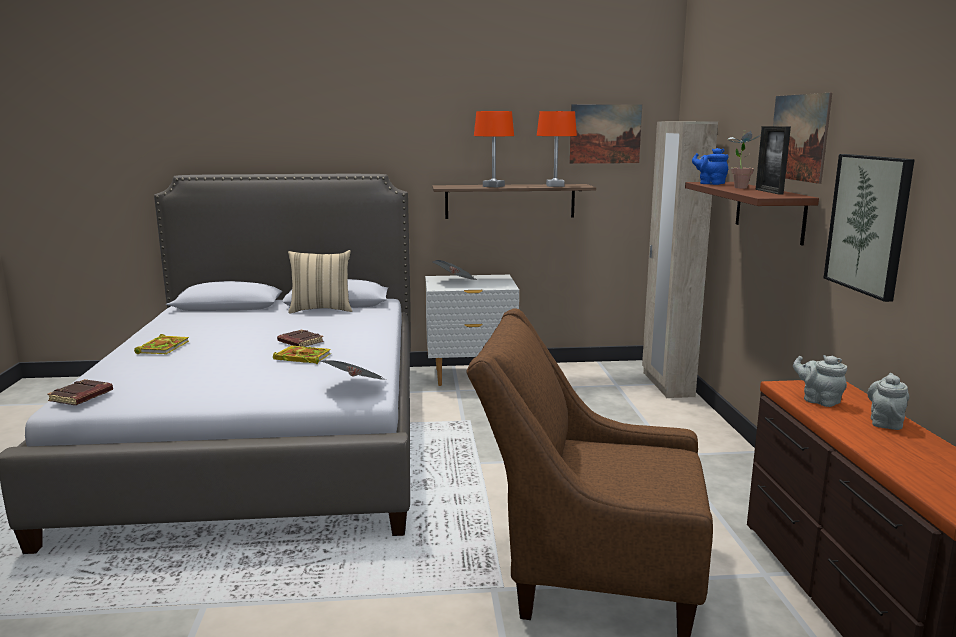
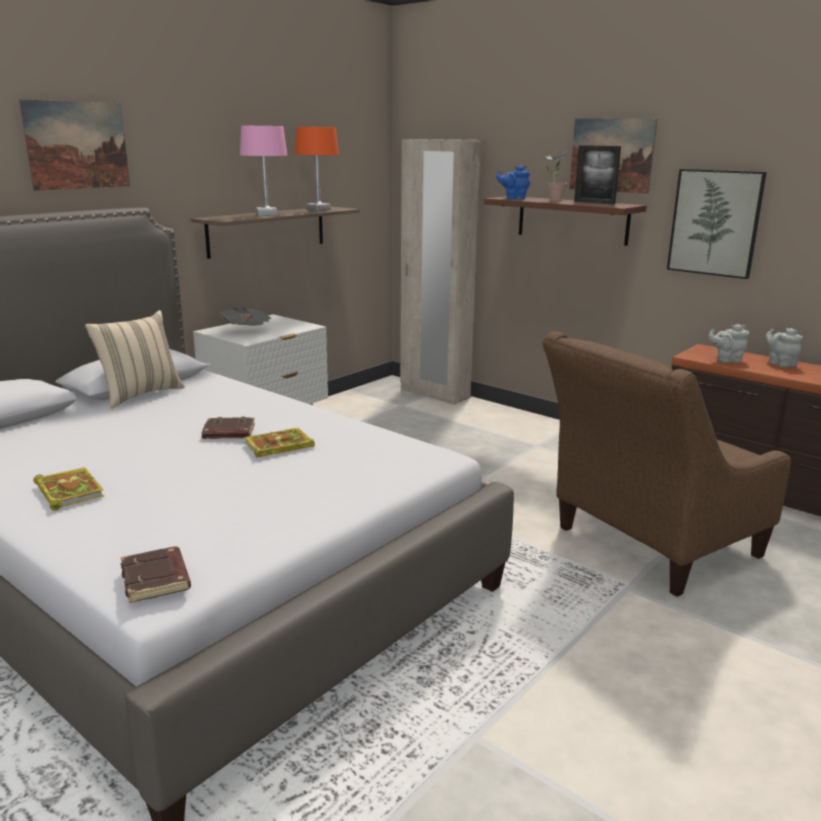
camera: 45 degrees left, 5 degrees up
(356, 387) = (415, 454): newspaper -> none
(493, 186) = (267, 215): orange table lamp -> pink table lamp
(605, 134) = (341, 152): picture -> picture (77, 145)

